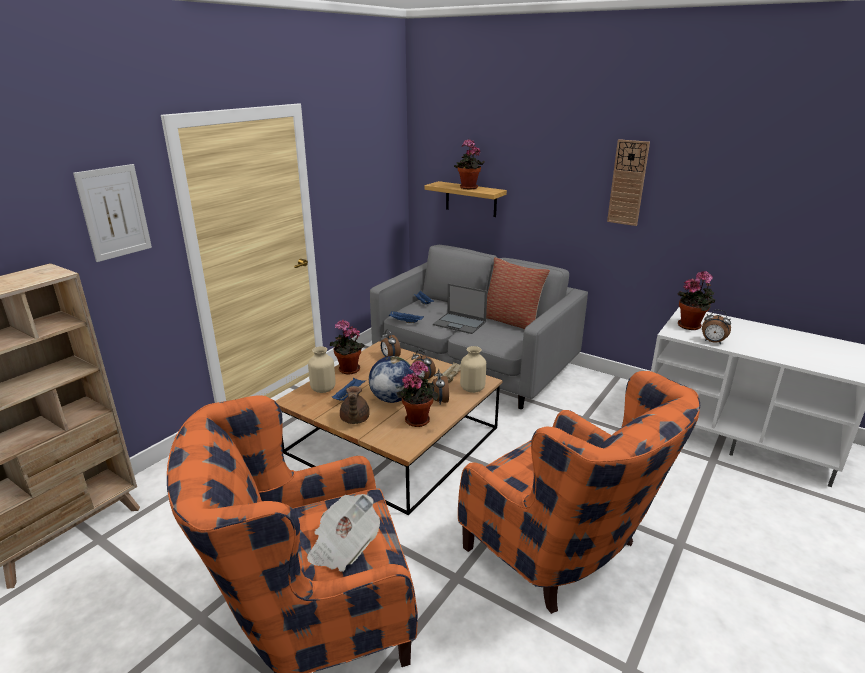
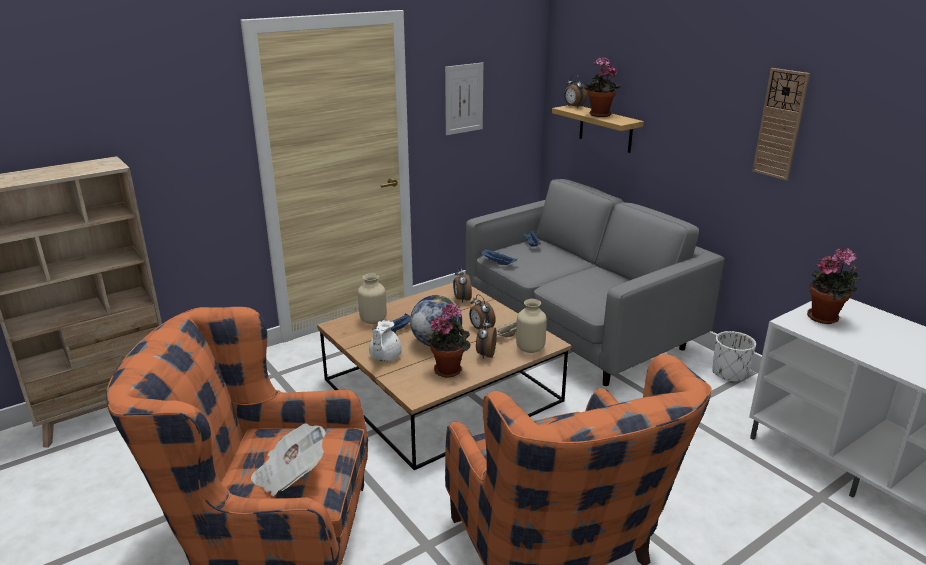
camera: 20 degrees right, 0 degrees up
(114, 212) = (184, 113): picture -> picture (464, 98)
(347, 370) = (409, 305): potted plant -> none
(354, 420) = (384, 357): brown teapot -> white teapot
(460, 323) = (557, 273): laptop -> none
(511, 321) = (621, 280): pillow -> none
(602, 381) = (730, 373): none -> white planter
(712, 342) = (839, 342): alarm clock -> alarm clock (573, 107)

